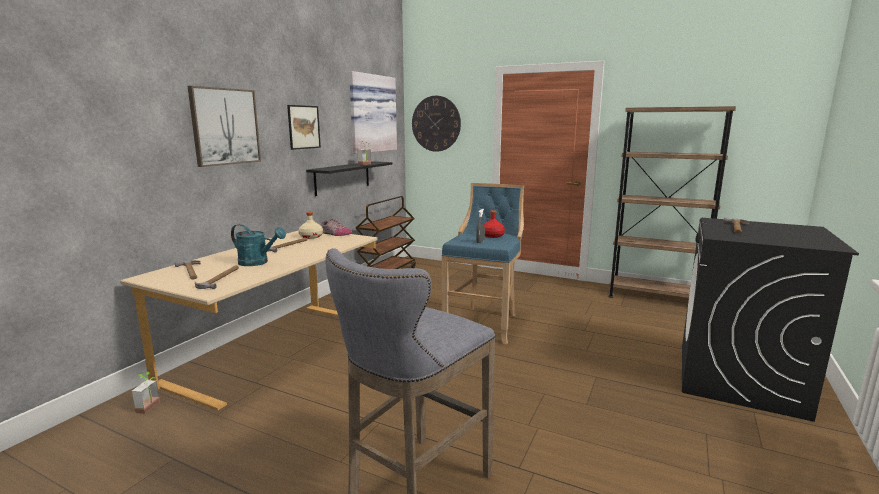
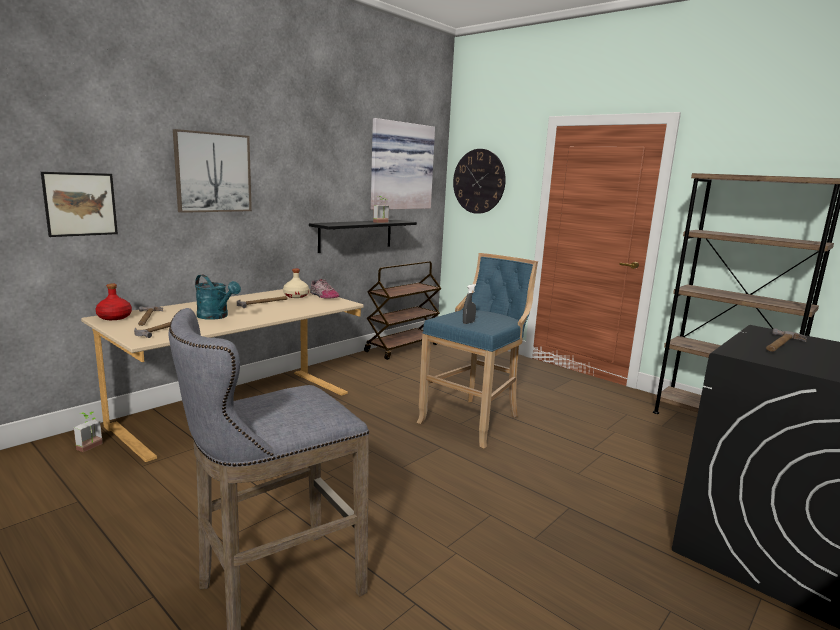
camera: 15 degrees right, 0 degrees up
(304, 127) = (309, 177): picture -> picture (80, 204)
(492, 236) = (491, 317): red bottle -> red bottle (115, 317)

